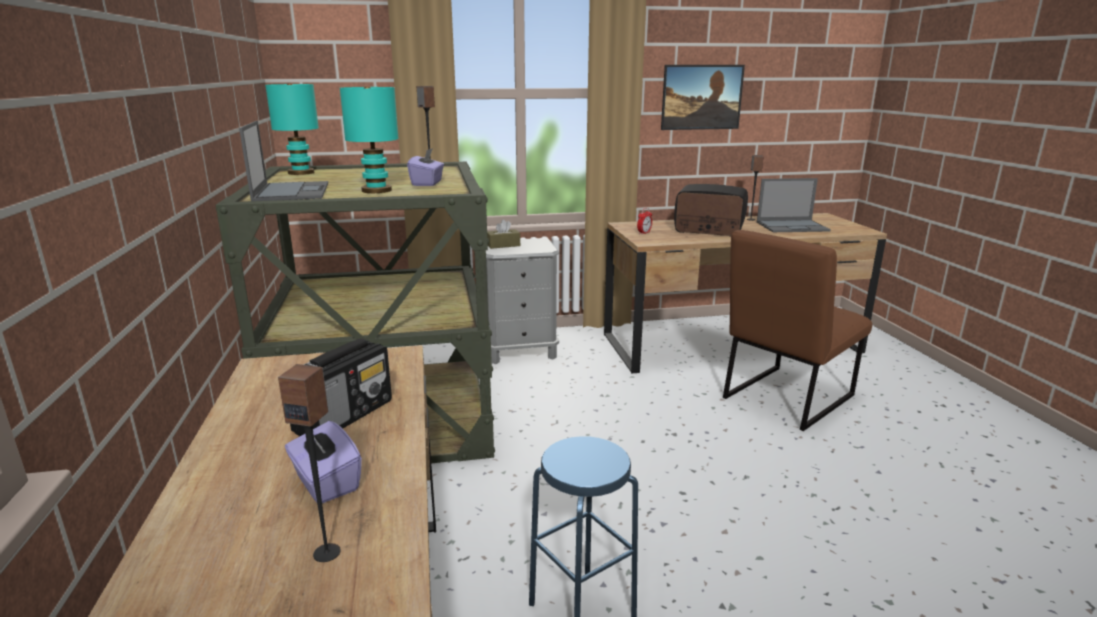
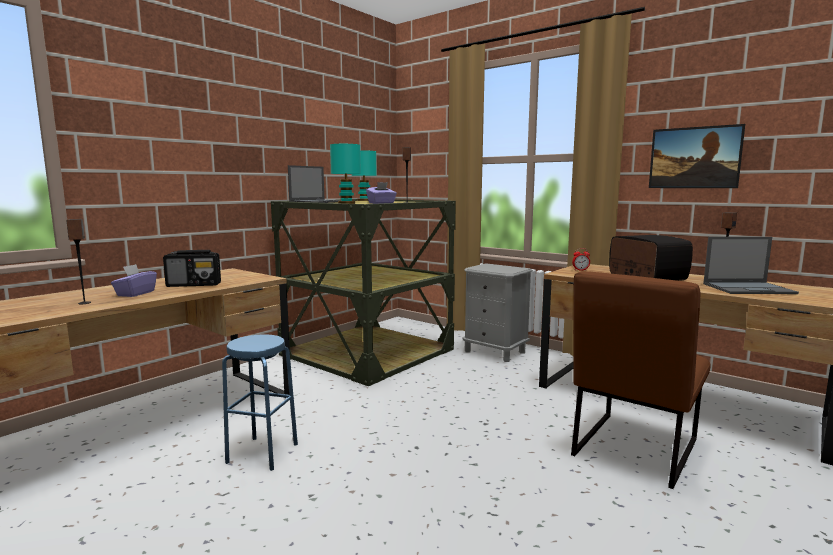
camera: 50 degrees right, 10 degrees down
(503, 245) = (489, 266): brown tissue box -> none
(785, 397) = (633, 448): brown chair -> brown chair turned 60 degrees counterclockwise
(793, 226) = (749, 288): laptop -> laptop turned 45 degrees counterclockwise

